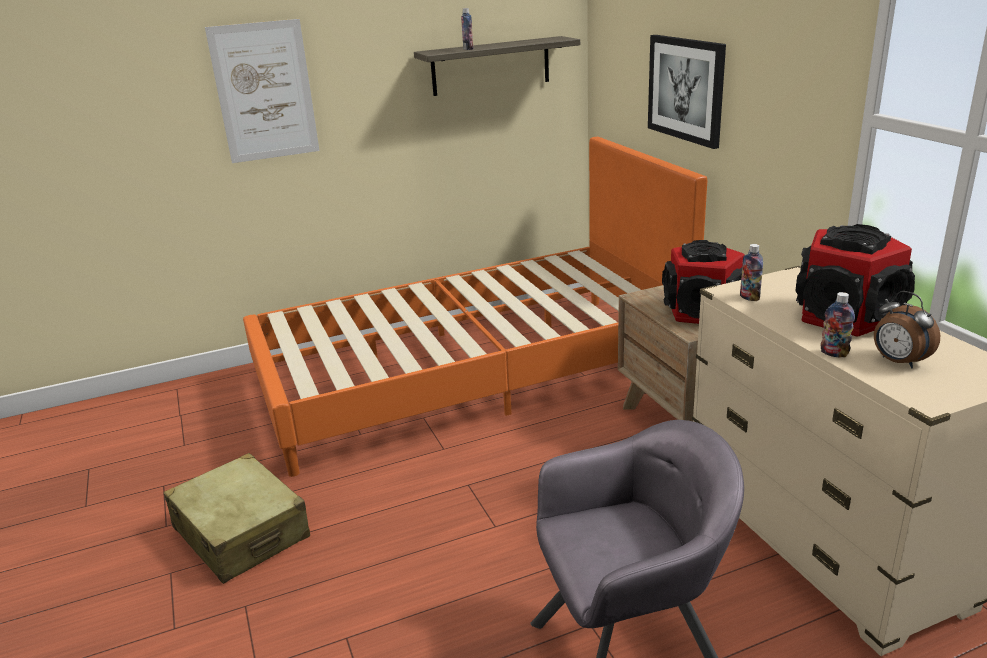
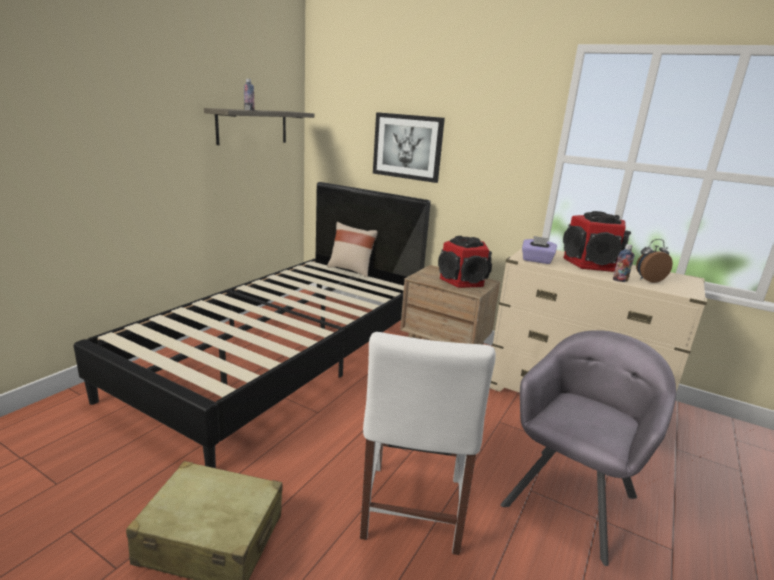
camera: 40 degrees left, 5 degrees down
(264, 92) = (82, 126): picture -> none
(426, 585) = (411, 511): none -> white chair
(472, 374) = (283, 356): orange bed -> black bed
(618, 270) = (351, 270): none -> beige pillow
(749, 297) = (536, 260): bottle -> purple tissue box
(898, 362) = (648, 280): alarm clock -> alarm clock turned 150 degrees clockwise

